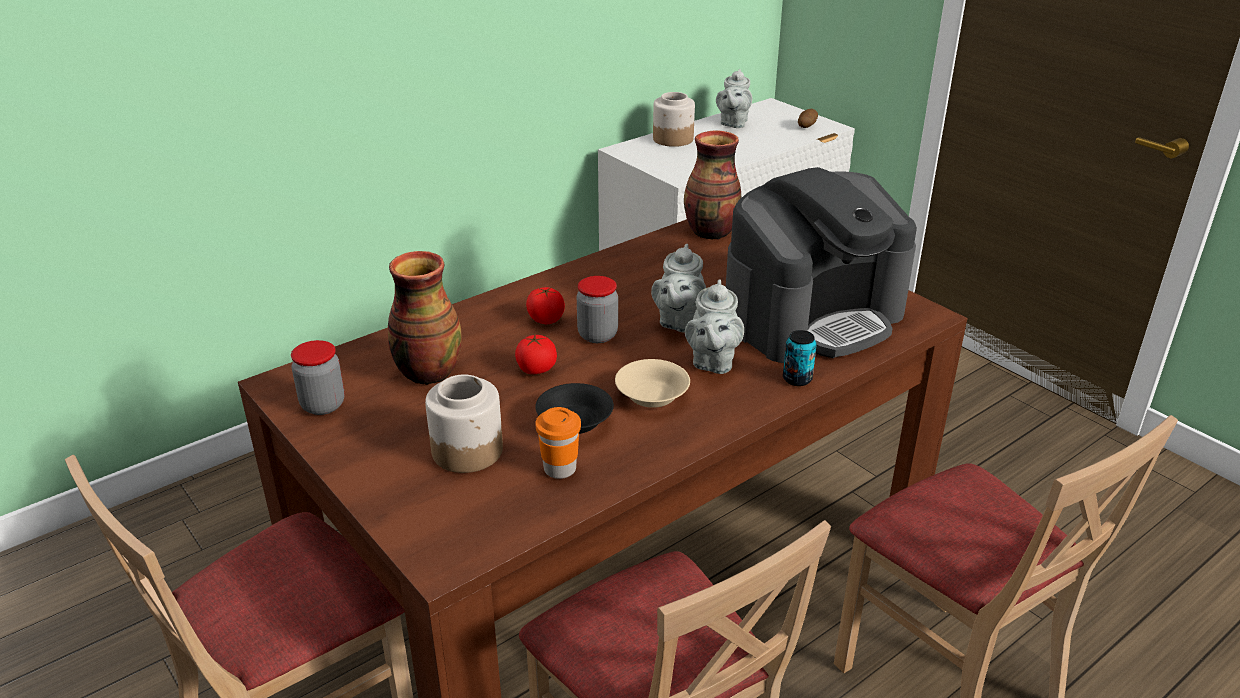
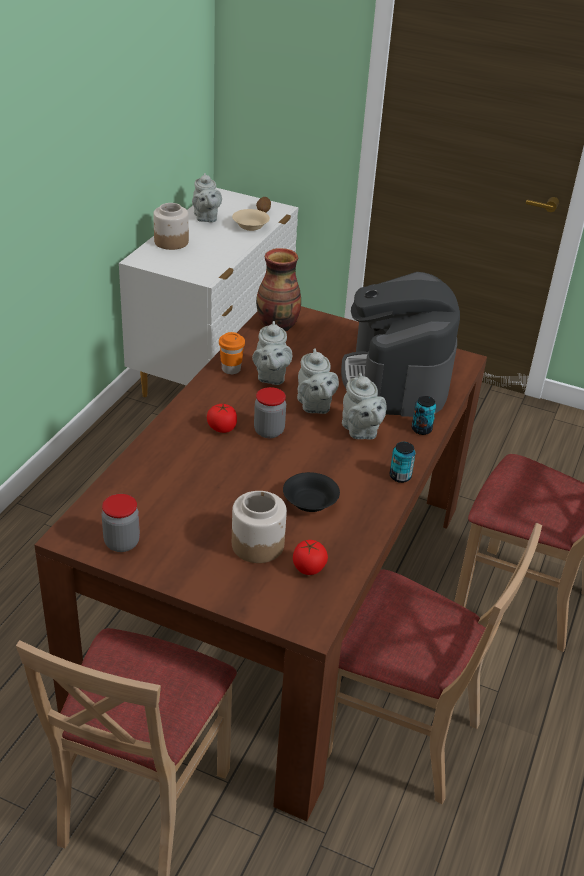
camera: 30 degrees left, 5 degrees up
(427, 373) = (175, 495): vase -> none
(536, 369) = (250, 470): tomato -> tomato (308, 568)
(560, 469) = (329, 538): orange cup -> orange cup (231, 369)
(652, 396) = (343, 468): beige bowl -> beige bowl (250, 226)
(653, 281) = (270, 377): none -> grey teapot
(718, 425) = (400, 476): none -> can
(813, 317) = (396, 379): coffee machine -> coffee machine turned 150 degrees clockwise

